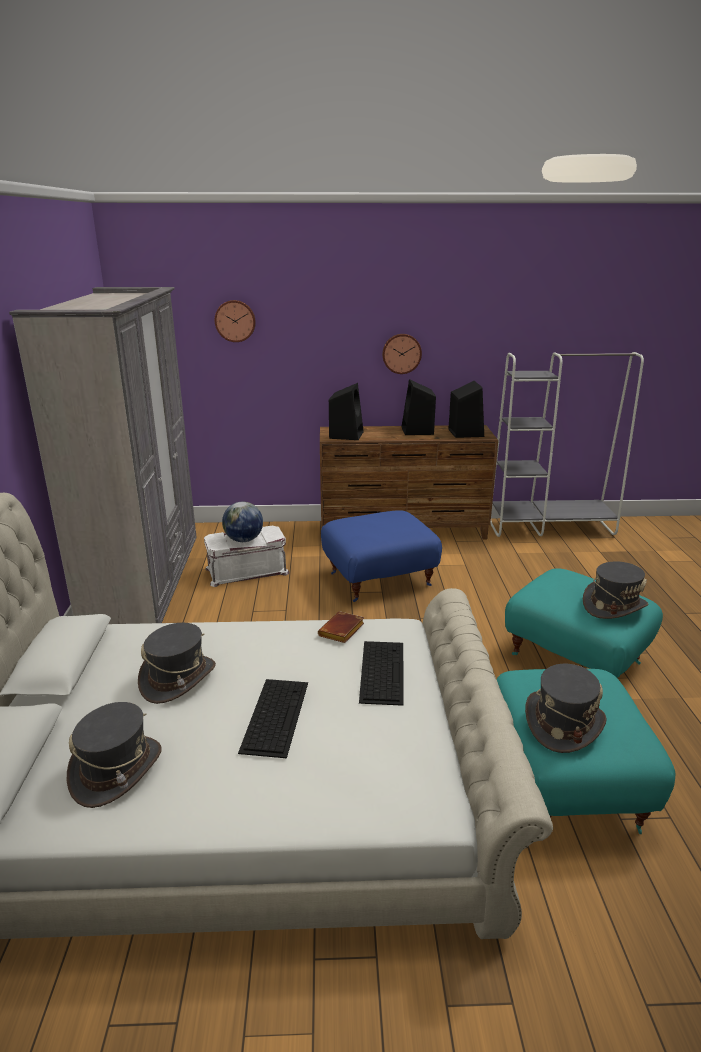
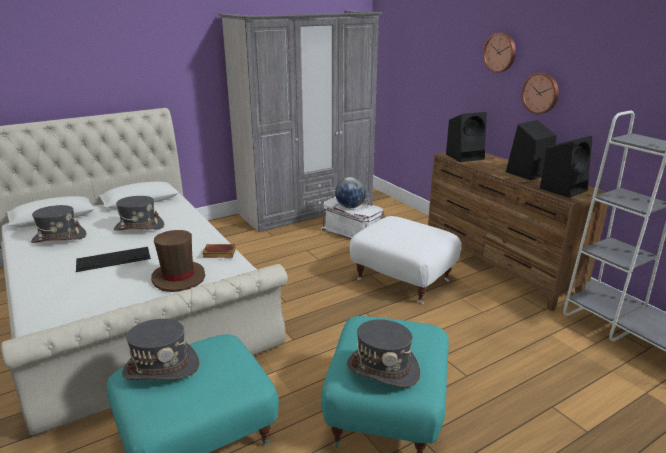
camera: 60 degrees right, 0 degrees up
(235, 321) = (430, 44): wall clock -> wall clock (500, 52)
(379, 579) = (403, 279): blue ottoman -> white ottoman
(382, 670) = (179, 277): keyboard -> brown hat

